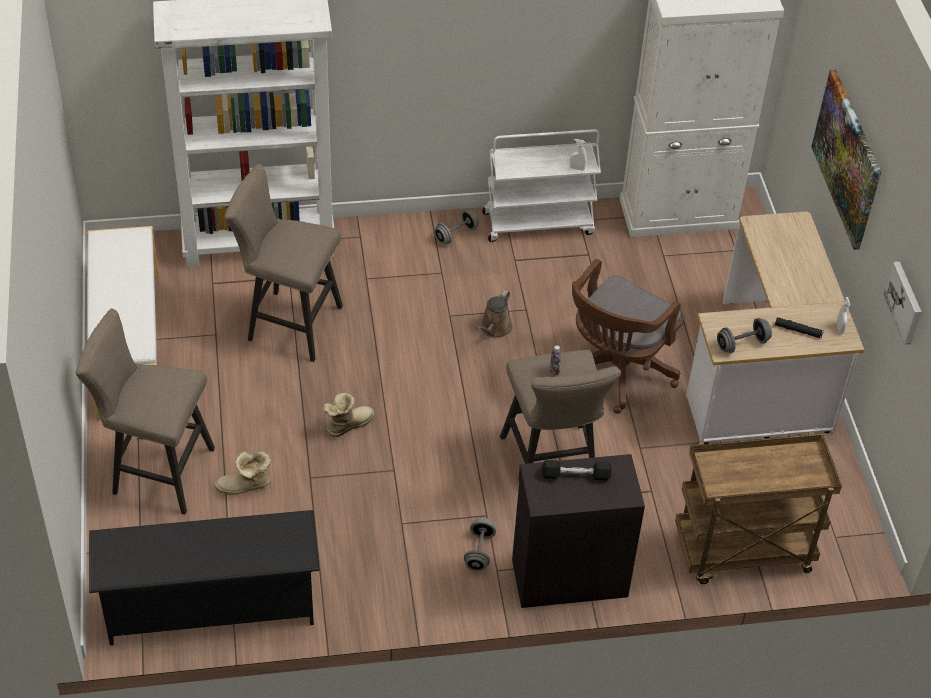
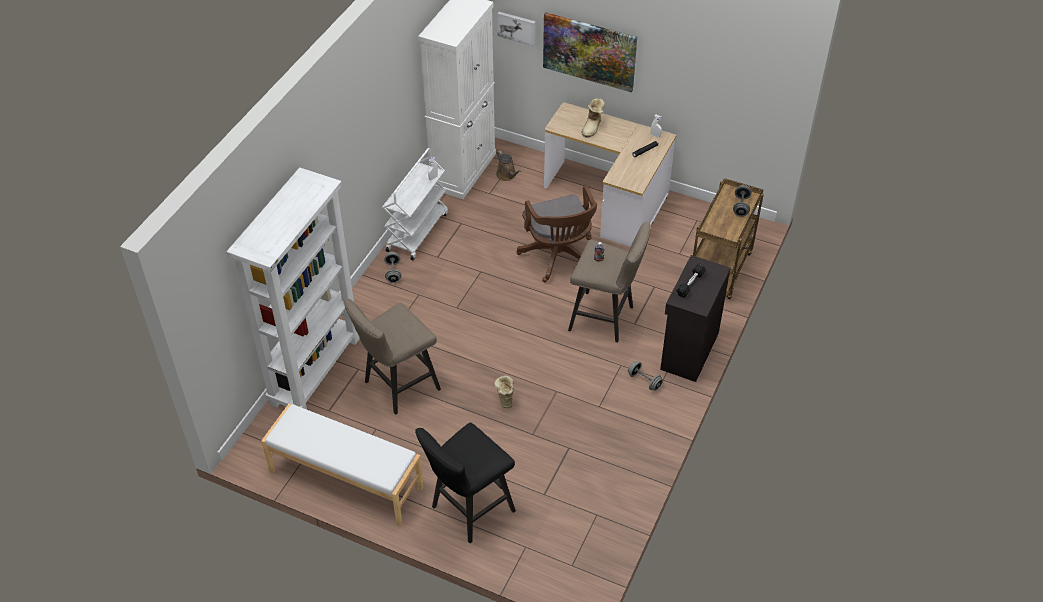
camera: 55 degrees left, 0 degrees up
(156, 471) = (468, 511): beige stool -> black stool
(210, 607) = (597, 529): black shoe rack -> none
(245, 487) = (516, 470): boot -> boot (593, 127)
(494, 329) = (484, 293): brown watering can -> brown watering can (507, 175)
(742, 344) = (638, 176): grey dumbbell -> grey dumbbell (741, 206)
(905, 302) = (705, 87): picture -> picture (517, 27)

